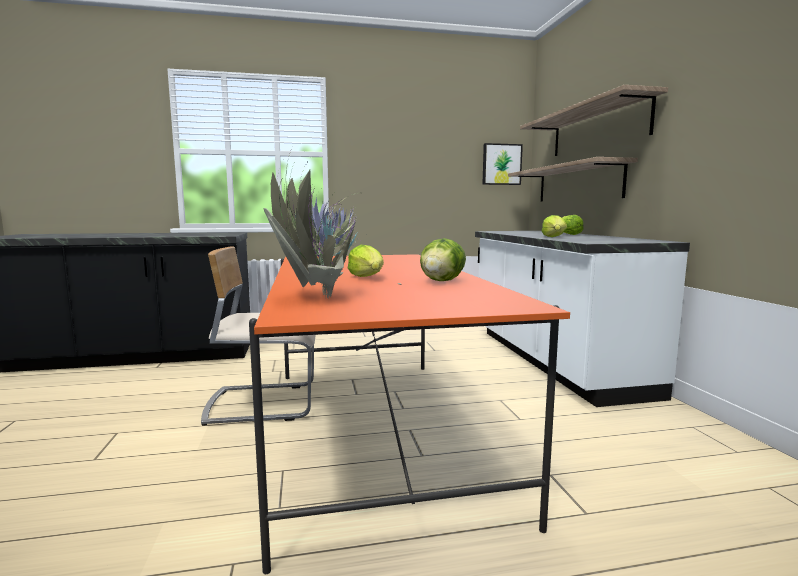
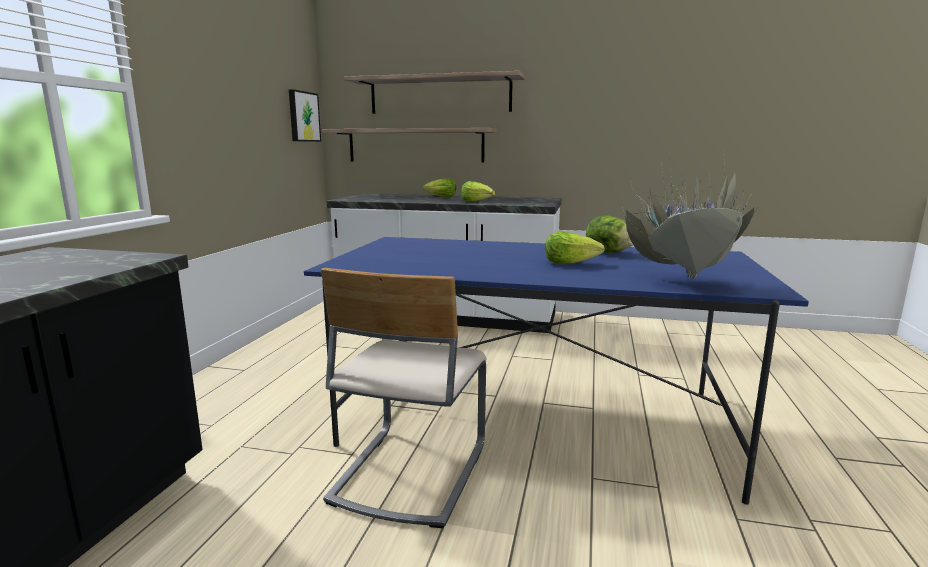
camera: 65 degrees left, 5 degrees up
(375, 430) = (535, 418): orange dining table -> blue dining table

